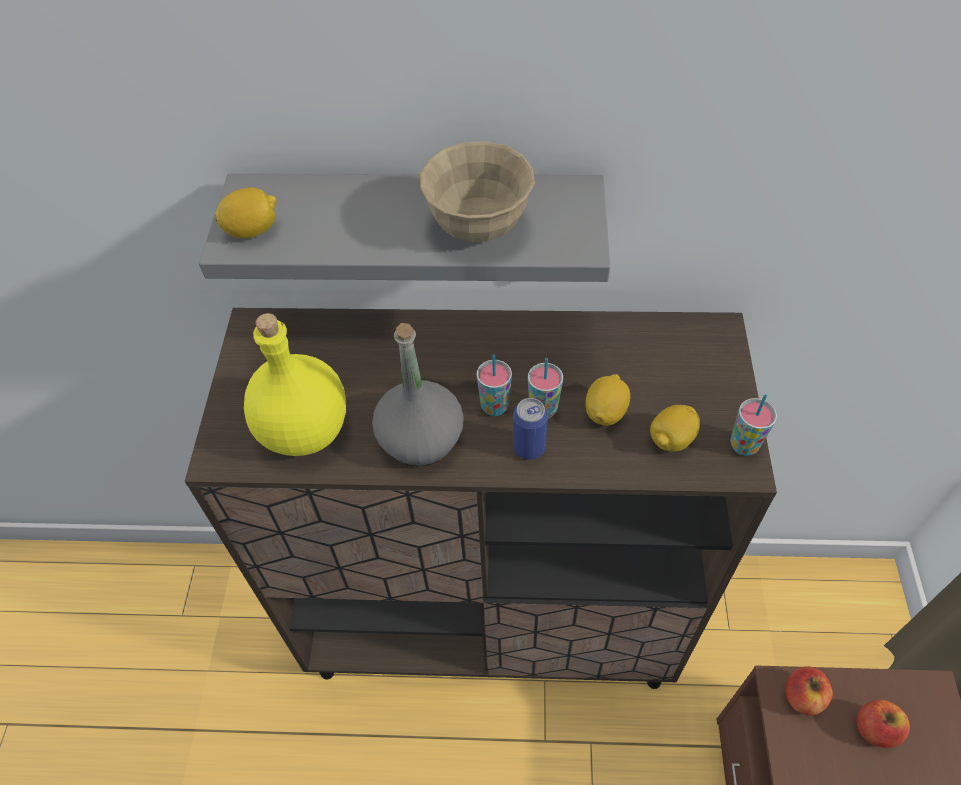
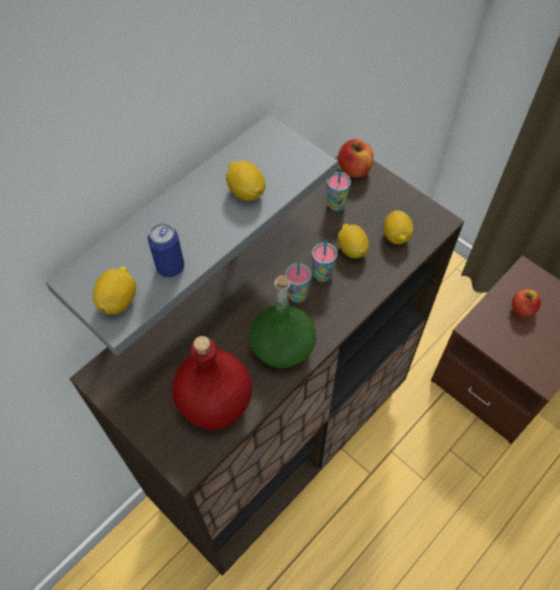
camera: 50 degrees left, 5 degrees up
(305, 429) = (215, 401): yellow bottle -> red bottle
(421, 438) = (282, 346): grey bottle -> green bottle
(478, 226) = (246, 192): beige bowl -> lemon
(529, 448) = (340, 300): can -> can (170, 267)
(744, 445) = (427, 211): cup -> cup (336, 205)
(803, 696) = (484, 324): apple -> apple (354, 169)

